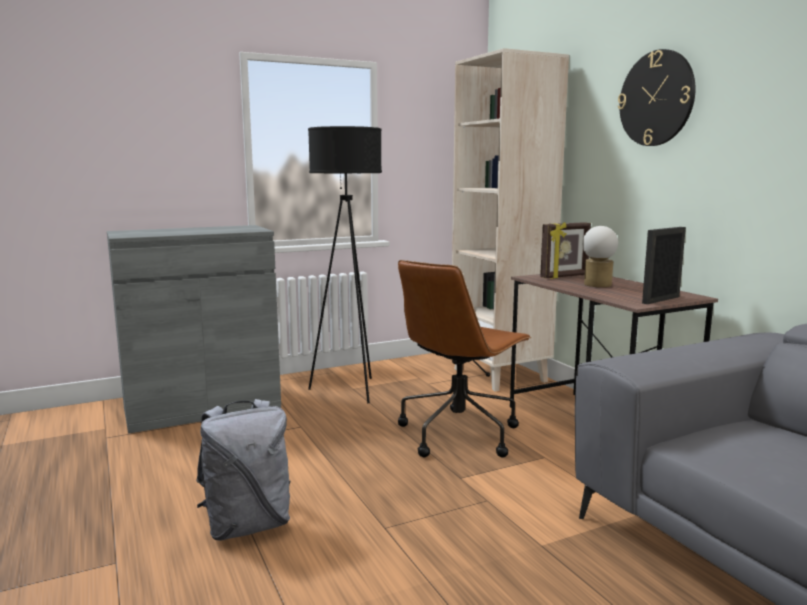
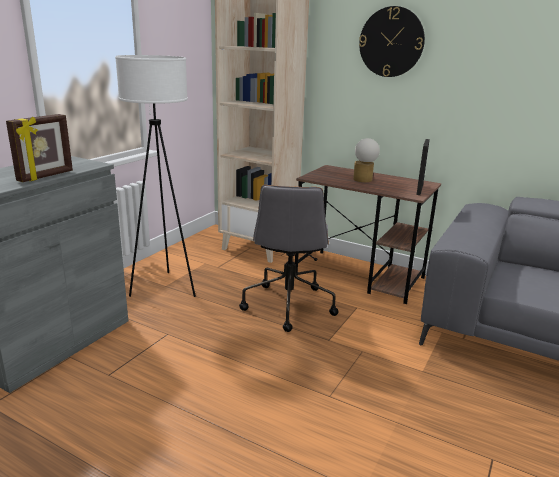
camera: 35 degrees left, 10 degrees up
(247, 525) = (238, 435): grey backpack -> none
(349, 390) = (165, 288): black floor lamp -> white floor lamp
(459, 433) = (288, 305): brown office chair -> grey office chair
(564, 276) = (329, 173): picture frame -> picture frame (46, 176)

